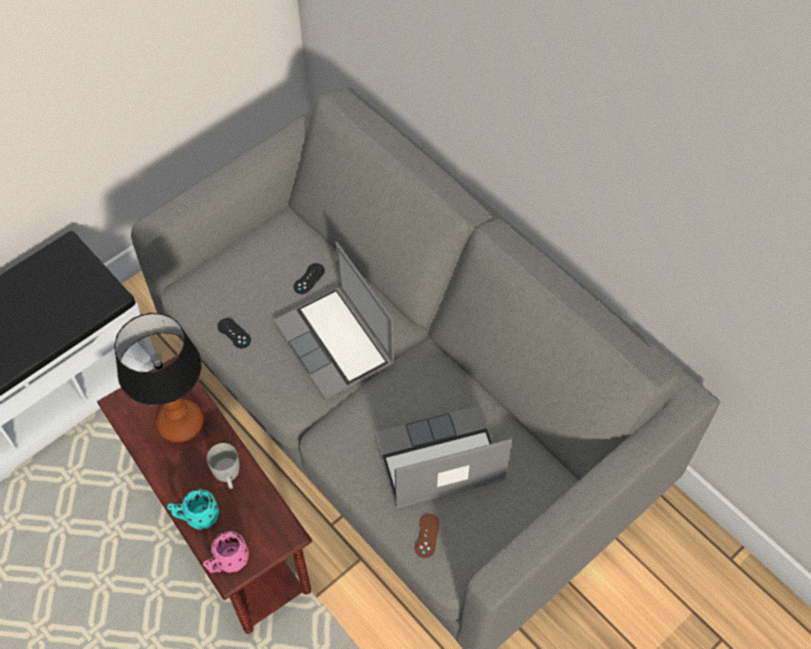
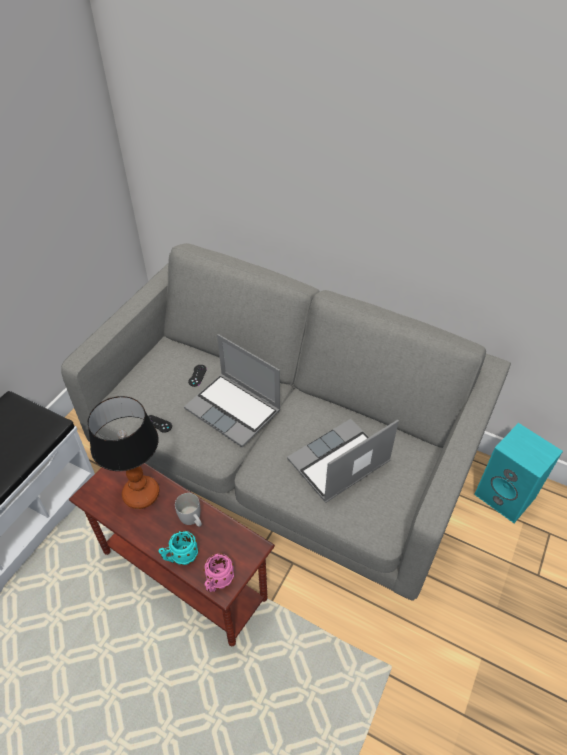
camera: 20 degrees left, 10 degrees down
(427, 536) = (354, 514): brown game controller -> none
(688, 568) = (506, 496): none -> turquoise speaker

